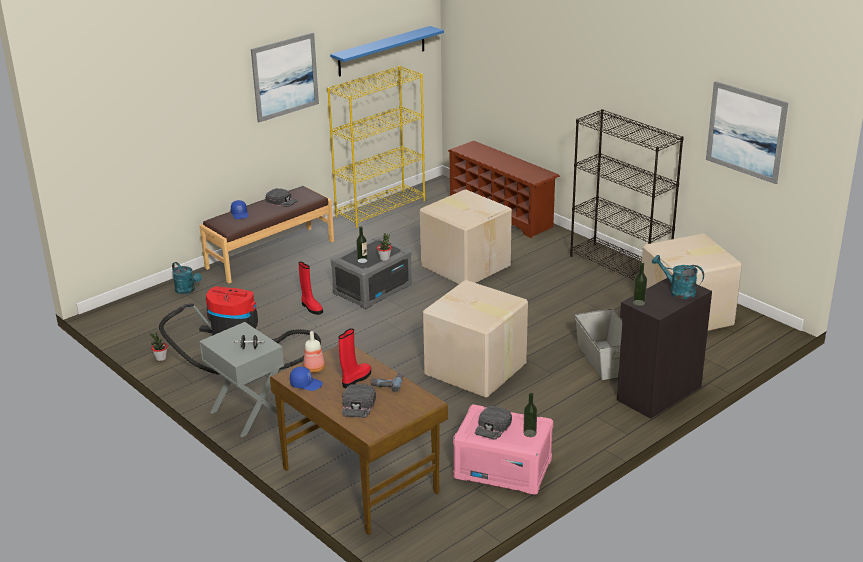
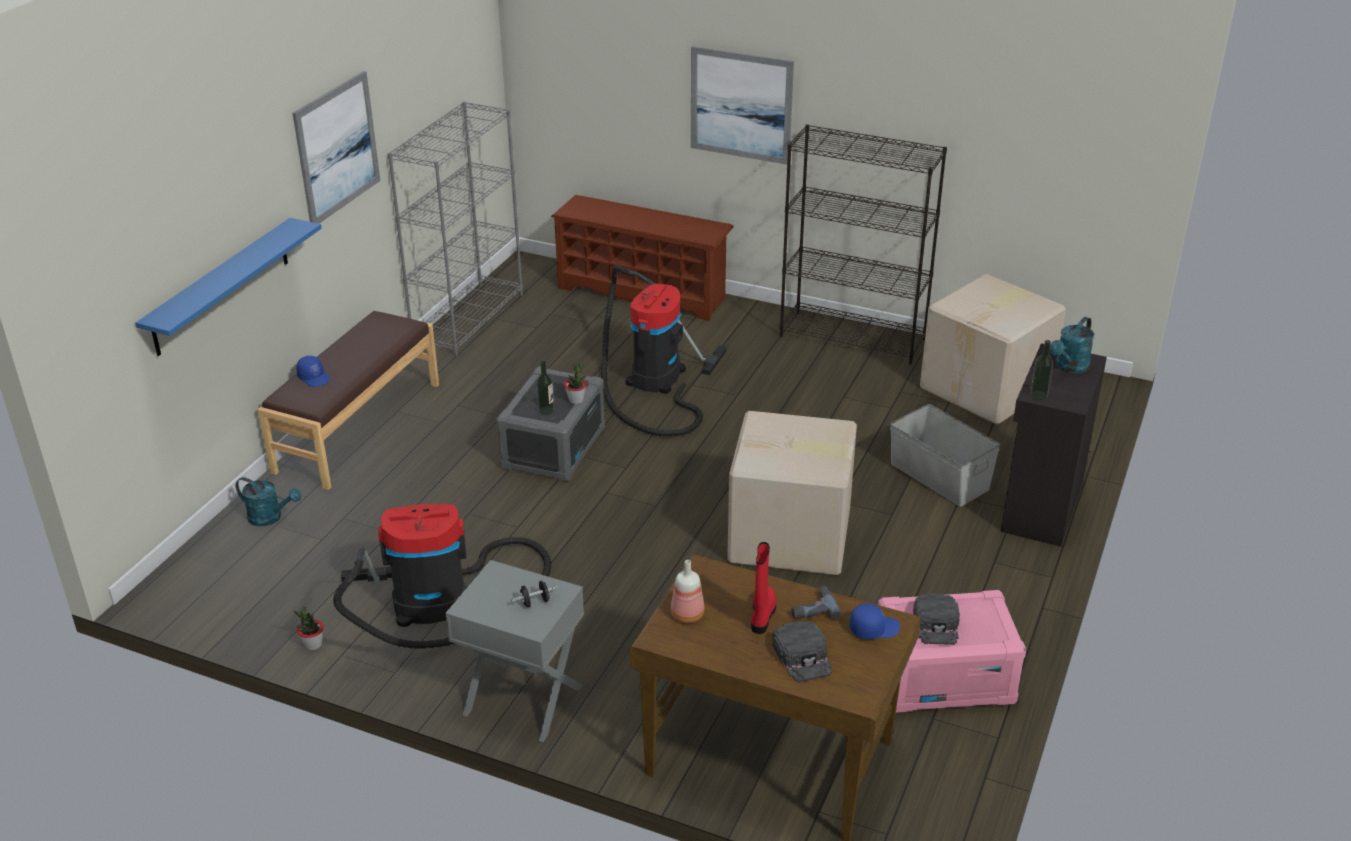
camera: 25 degrees left, 5 degrees up
(282, 201) = (363, 342): black cap -> none
(306, 384) = (697, 644): blue cap -> blue cap (873, 628)
(311, 308) = (486, 499): red boot -> none
(381, 208) = (468, 319): yellow bookcase -> grey bookcase
(382, 51) = (442, 84): blue shelf -> blue shelf (221, 286)
(465, 266) = (655, 381): cardboard box -> vacuum cleaner
(529, 433) = (991, 620): bottle -> none
(678, 291) = (1069, 367): turquoise watering can -> turquoise watering can turned 60 degrees counterclockwise
(746, 132) = (1046, 129): picture -> picture (741, 105)

